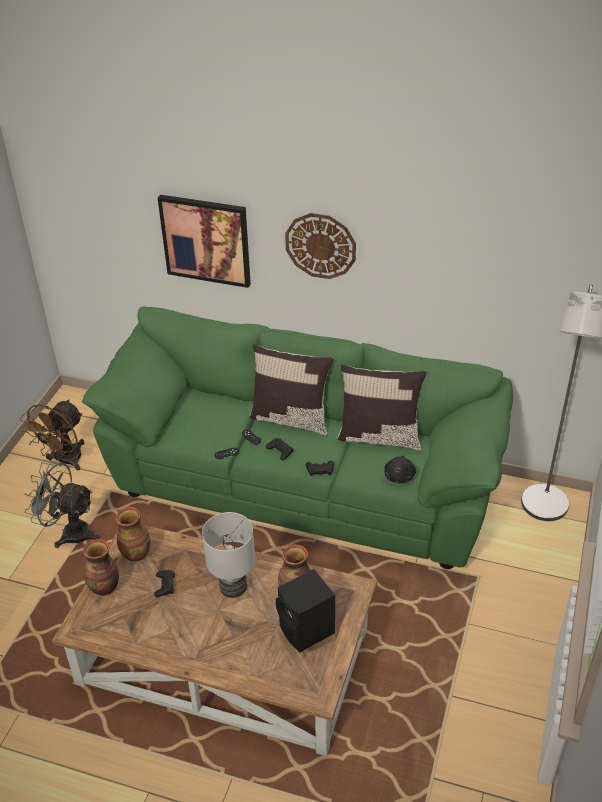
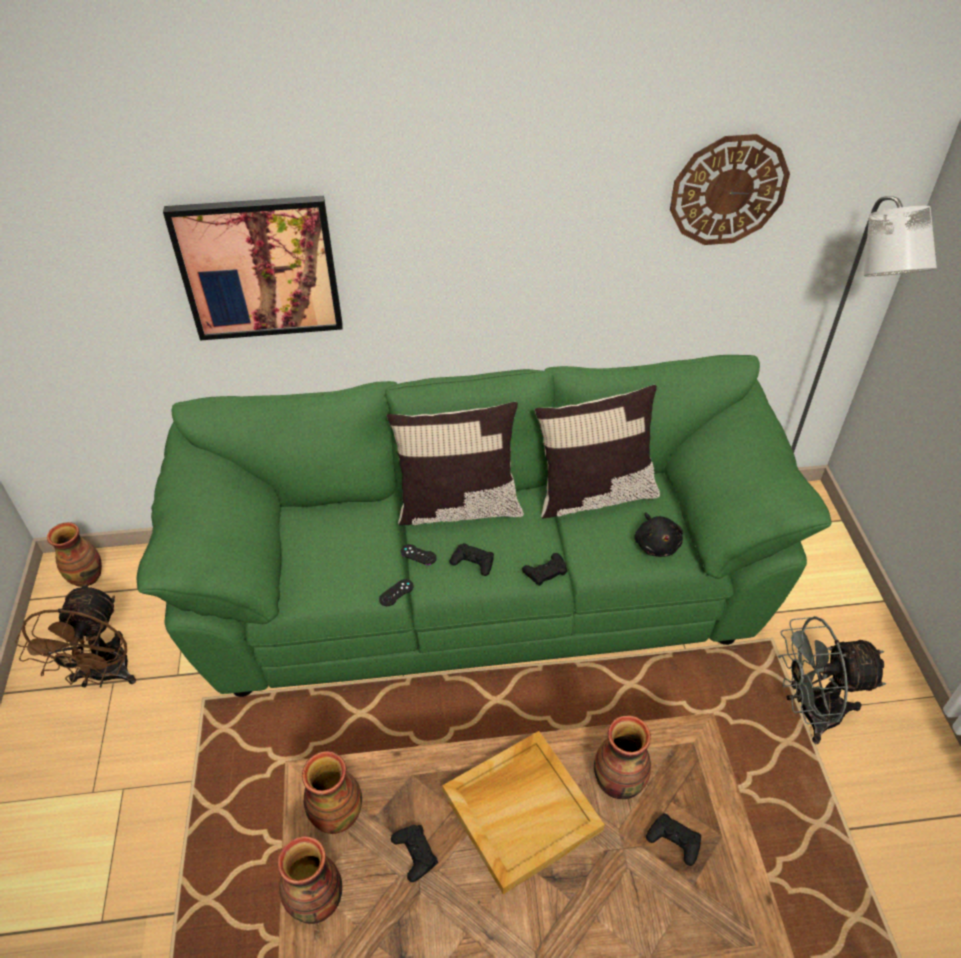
camera: 25 degrees left, 5 degrees up
(70, 532) = (169, 794): grey fan -> grey fan (809, 712)
(80, 405) = (87, 576): none -> vase
(233, 586) = (522, 810): grey table lamp -> beige tray
(307, 631) = (674, 840): black speaker -> black game controller
(320, 245) = (456, 233): wall clock -> wall clock (728, 190)

